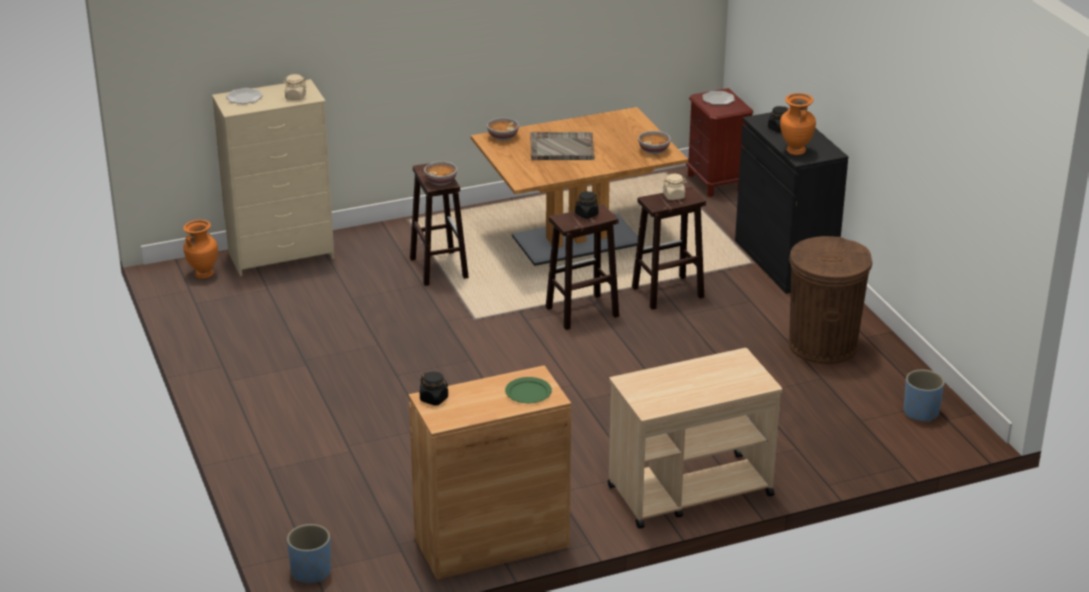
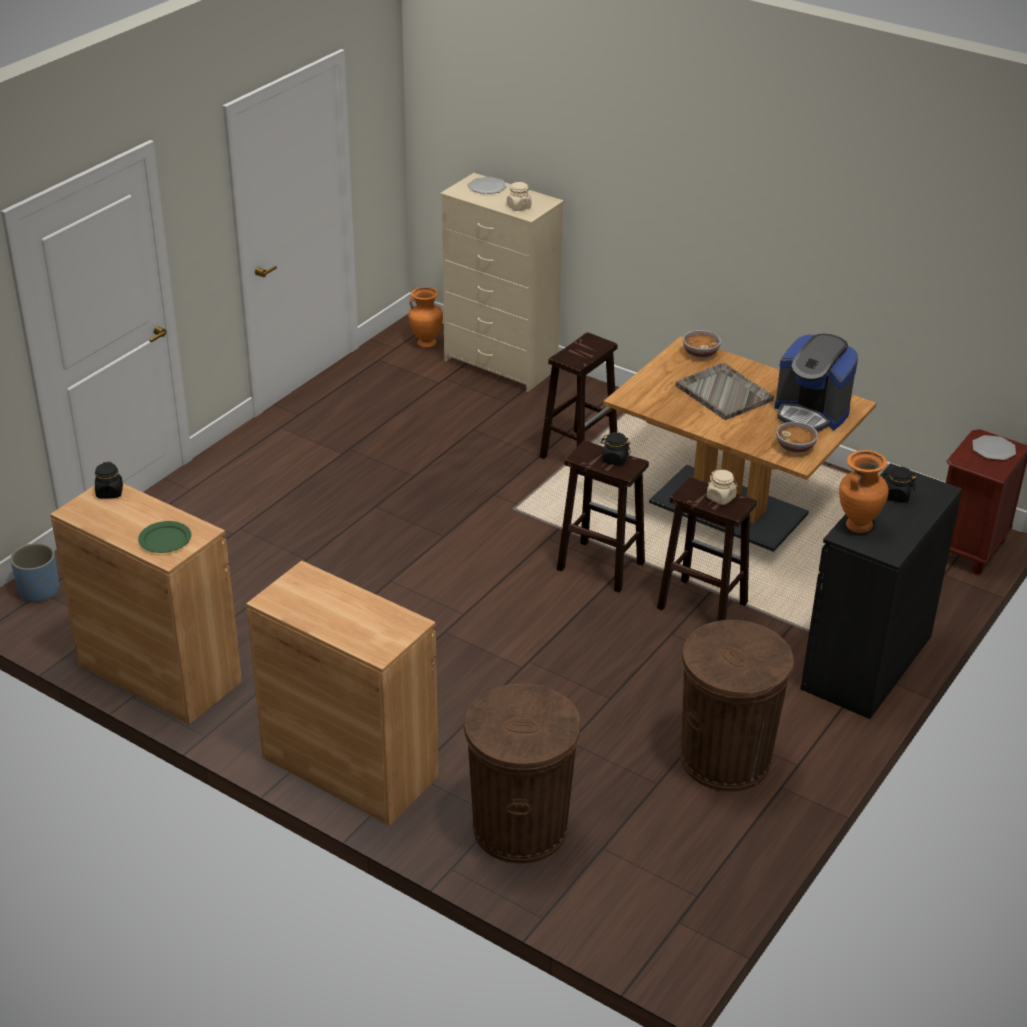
camera: 55 degrees right, 5 degrees up
(441, 181) = (575, 357): bowl -> none
(622, 130) = (811, 413): none -> coffee machine
(689, 491) = (349, 767): beige cart -> brown cabinet
(814, 444) = (519, 827): none -> brown trash can
(921, 412) = (670, 893): blue planter -> none

